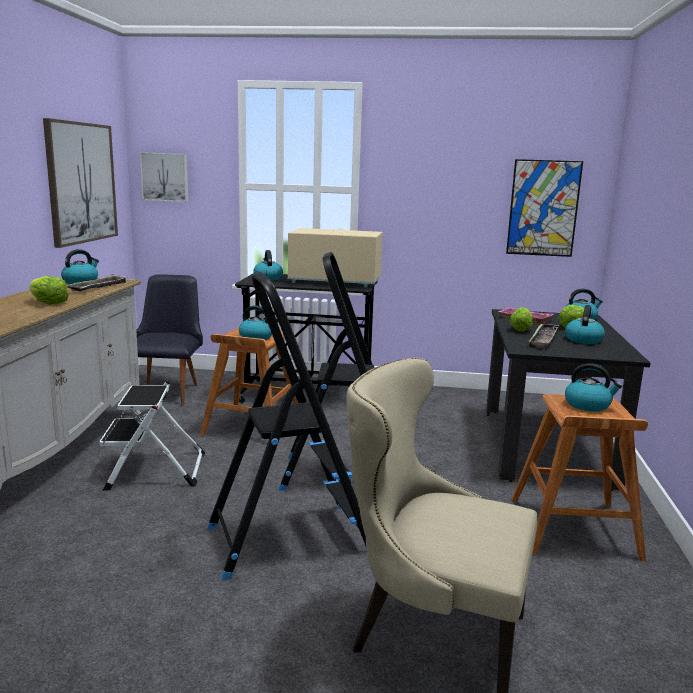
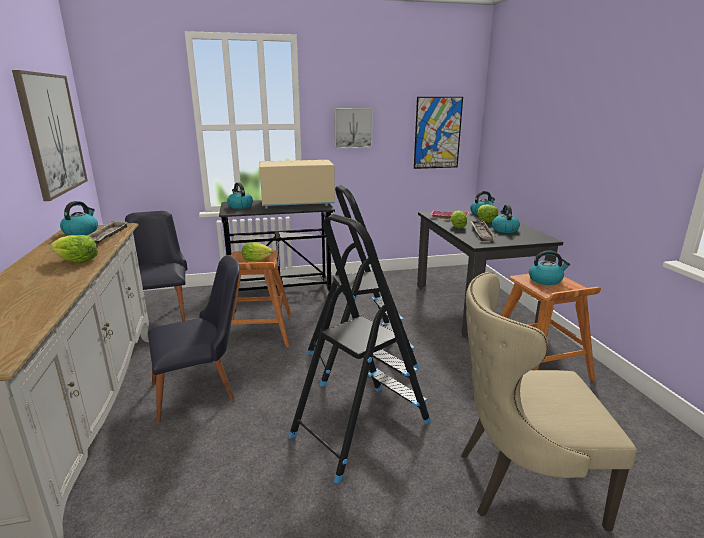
camera: 20 degrees left, 5 degrees up
(155, 469) = (202, 391): step ladder -> black chair
(165, 177) = (122, 122): picture -> picture (352, 128)
(257, 337) = (258, 260): kettle -> lettuce

